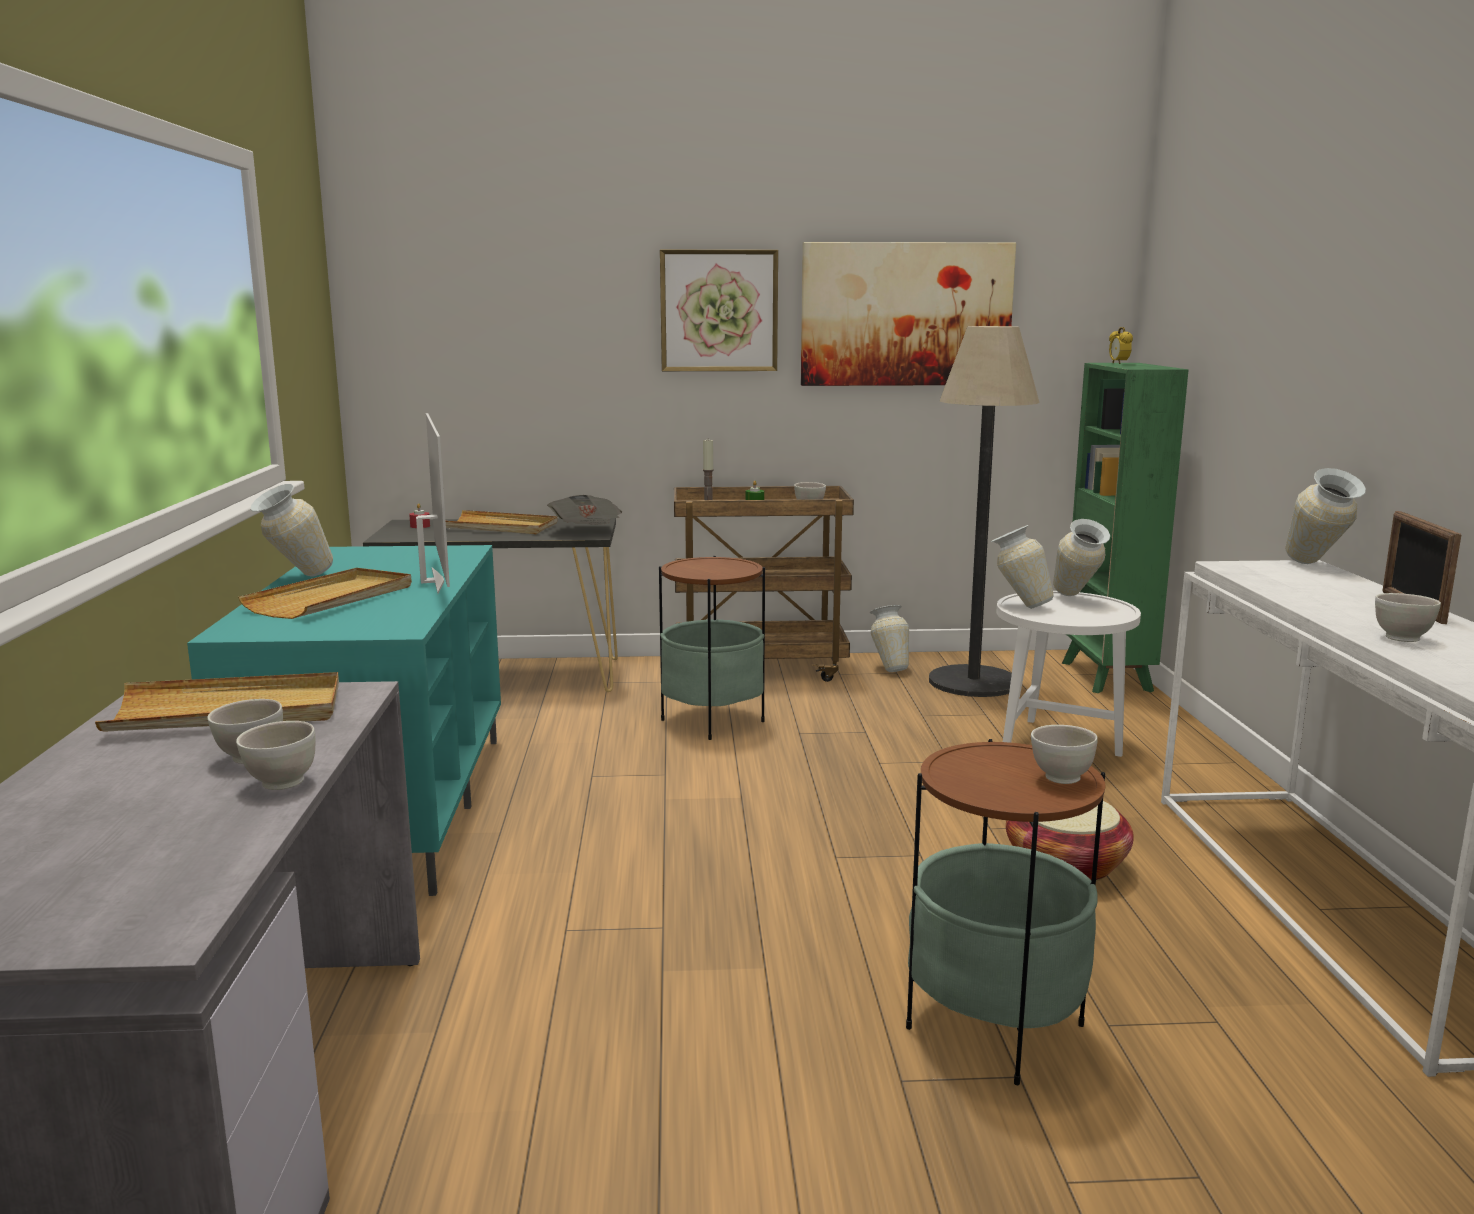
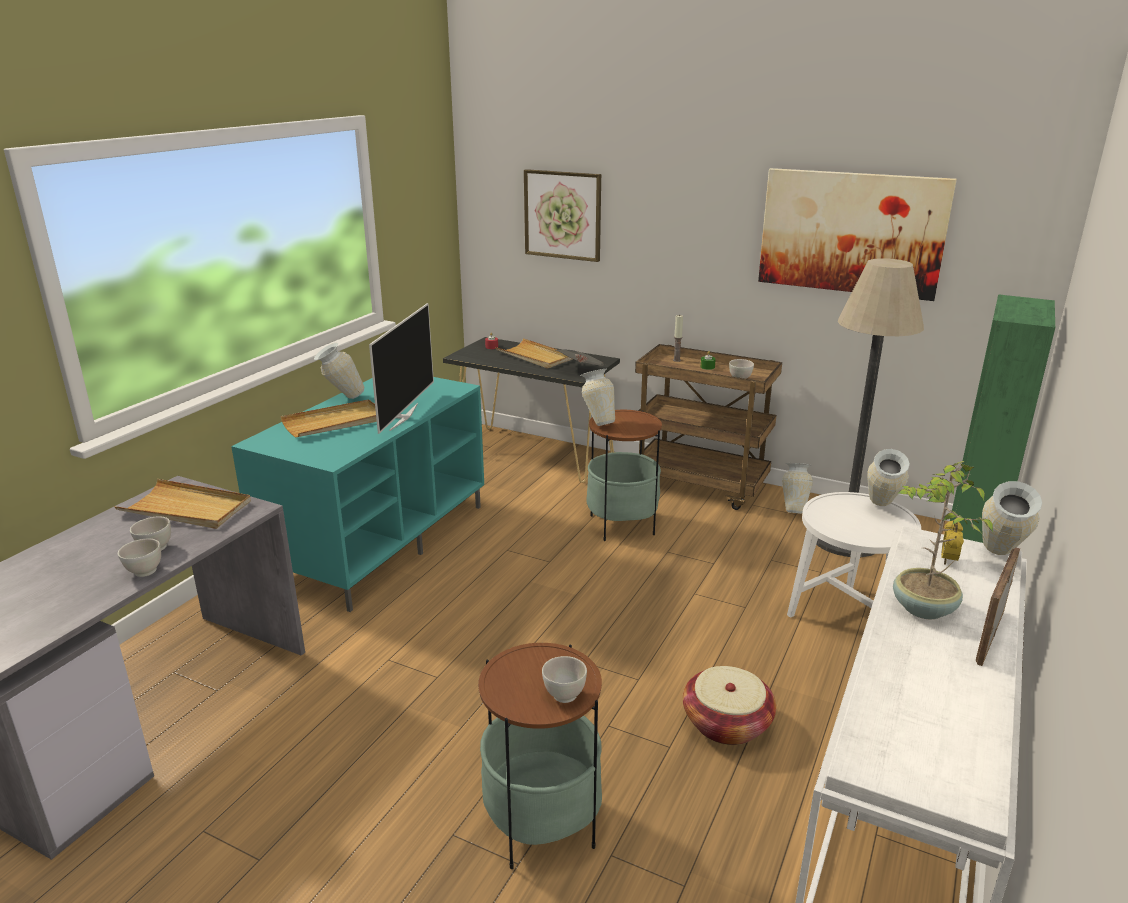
camera: 30 degrees right, 10 degrees up
(719, 311) = (702, 217): picture -> picture (563, 215)
(1018, 606) = (824, 506): vase -> vase (598, 422)
(1118, 363) = (1023, 301): alarm clock -> alarm clock (948, 561)
(1329, 603) = (922, 609): none -> potted plant
(1401, 638) = (906, 670): white bowl -> none

